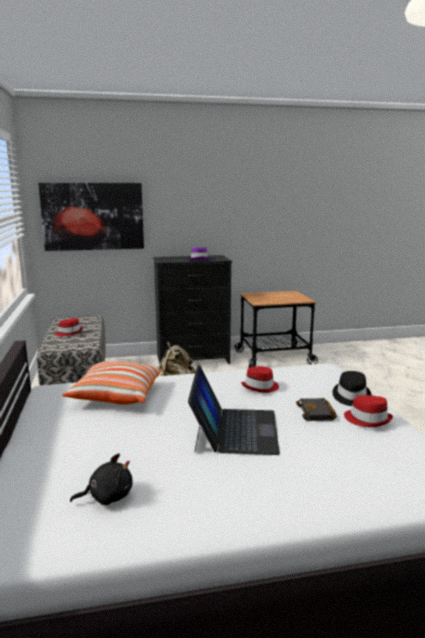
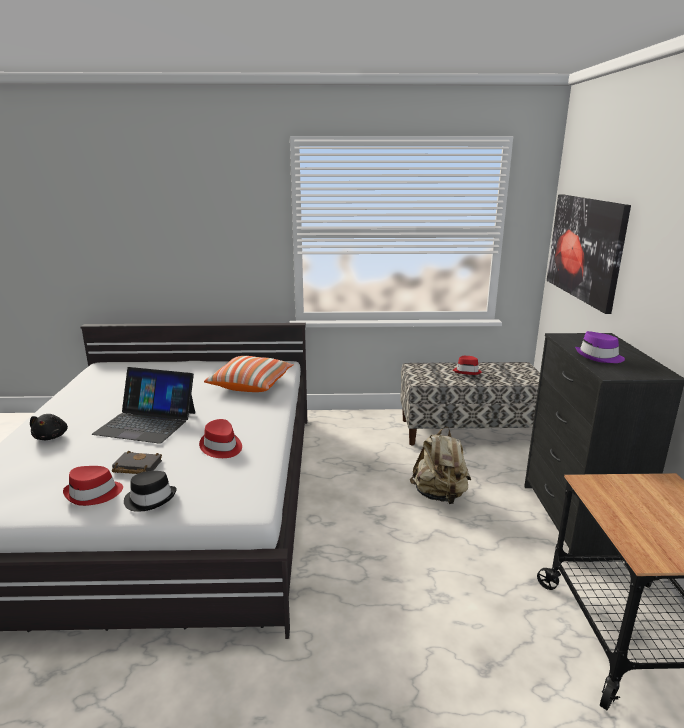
camera: 100 degrees right, 5 degrees up
(107, 496) = (116, 383): black plush toy -> black plush toy (51, 436)

